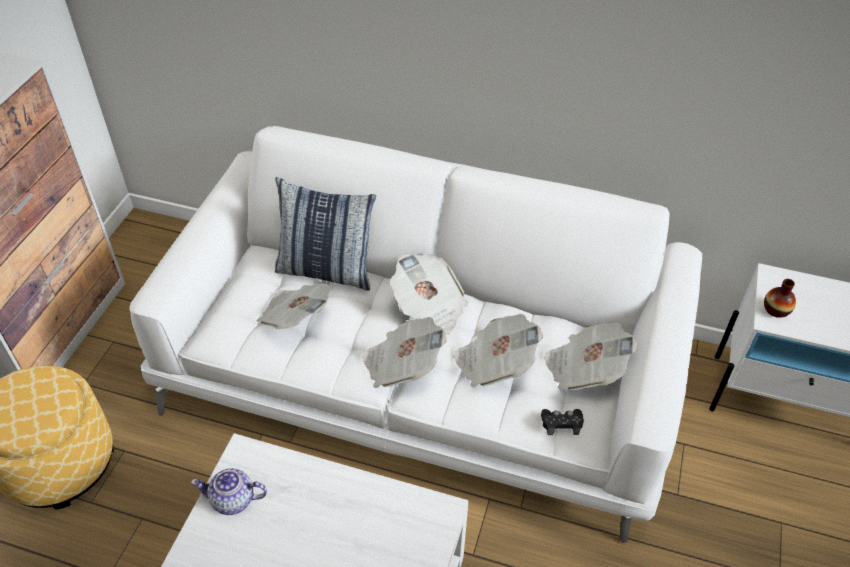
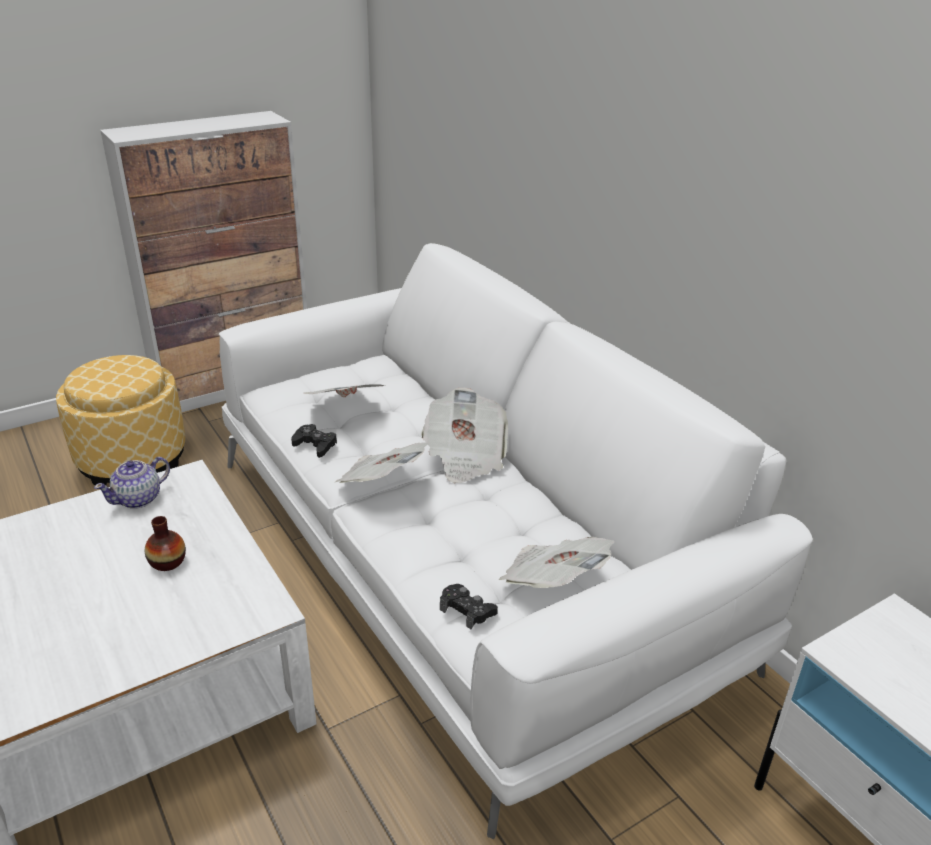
camera: 40 degrees right, 15 degrees down
(233, 500) = (139, 499): teapot -> teapot turned 90 degrees counterclockwise
(315, 365) = (315, 445): none -> black game controller
(326, 271) = (413, 392): pillow -> none
(494, 363) = (466, 526): newspaper -> none
(776, 310) = (861, 647): vase -> vase (167, 562)

